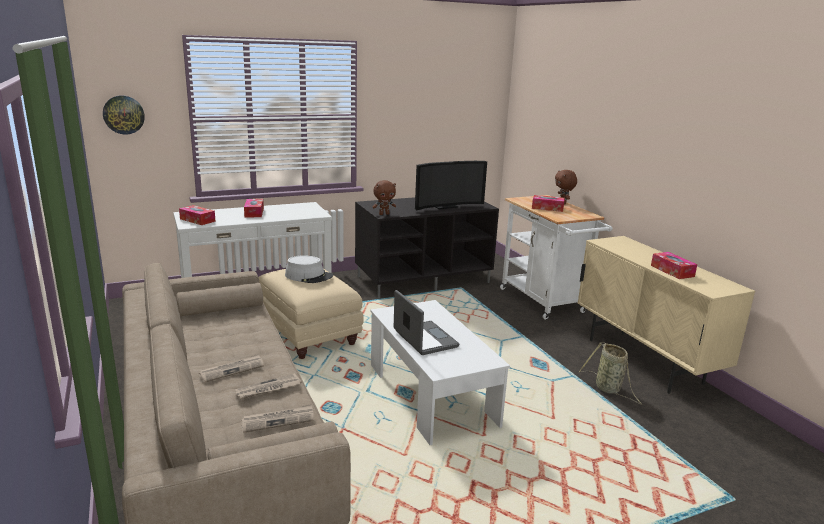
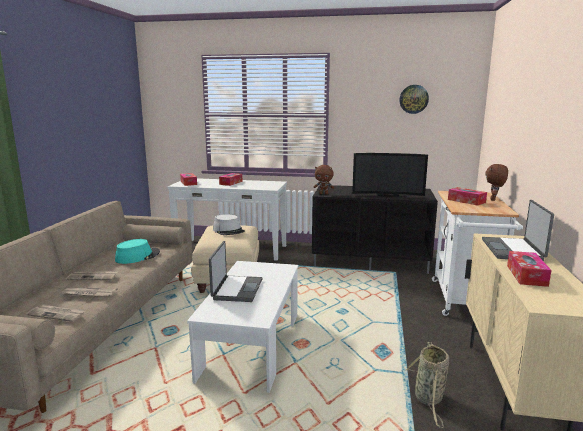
camera: 35 degrees right, 5 degrees down
(123, 114) = (165, 110): wall clock -> wall clock (413, 99)
(238, 332) = (137, 256): none -> turquoise hat
(633, 251) = (513, 250): none -> laptop

